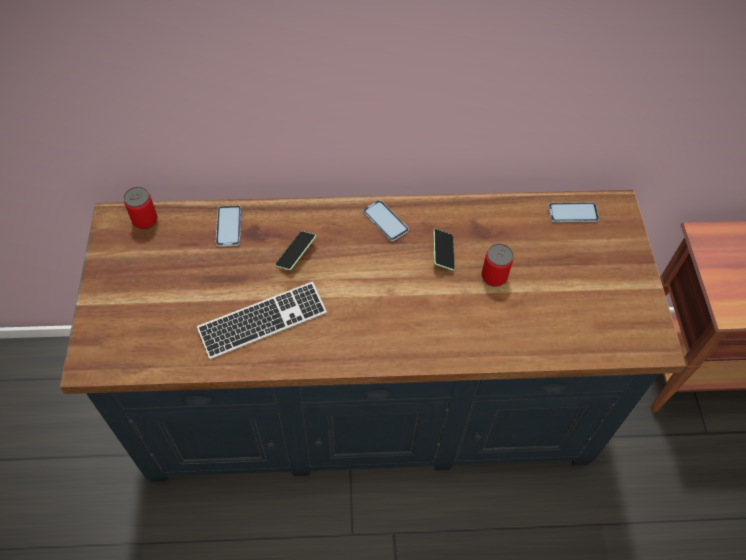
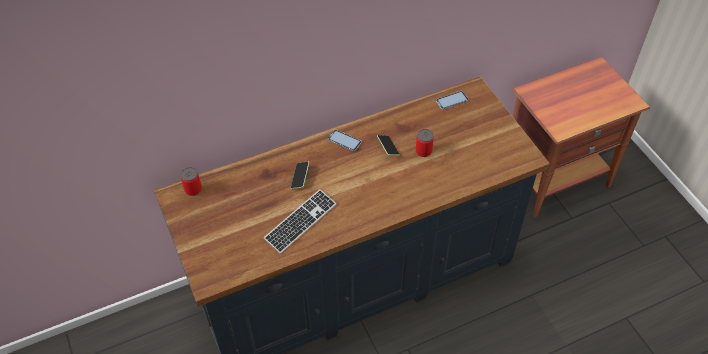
camera: 20 degrees left, 5 degrees down
(228, 226) = (249, 175): phone -> none

